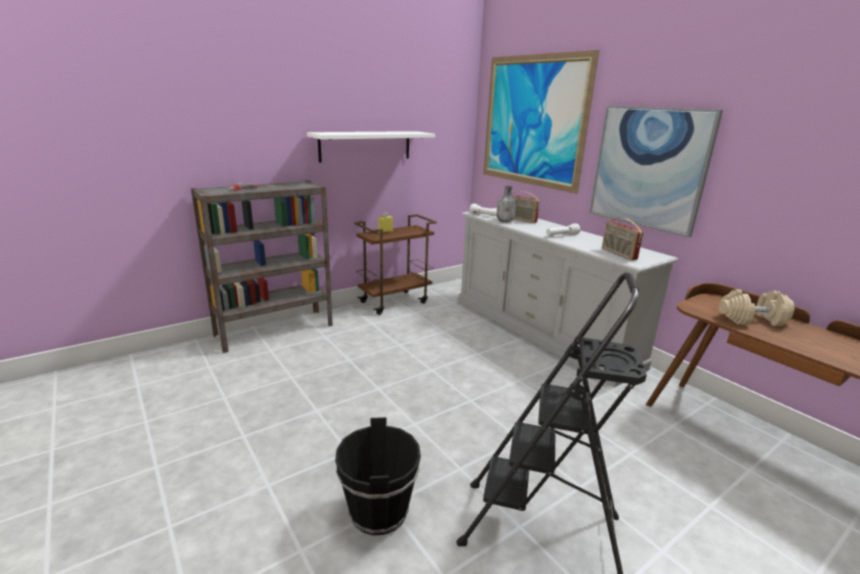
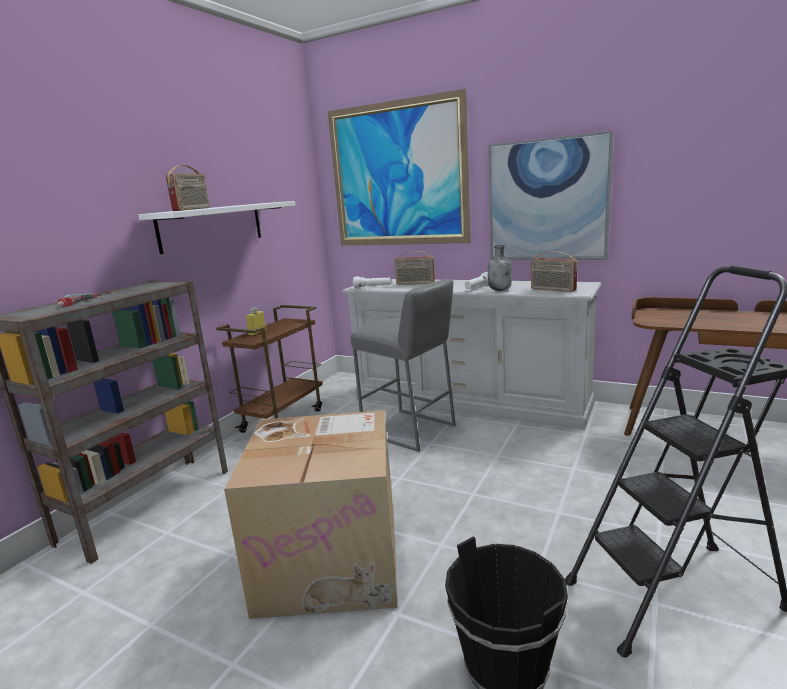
camera: 25 degrees left, 5 degrees down
(341, 404) = (332, 560): none -> cardboard box
(342, 133) = (192, 209): none -> radio
(472, 339) = (410, 430): none -> grey stool
(505, 221) = (403, 287): grey bottle -> grey bottle (500, 290)
(752, 319) = (702, 318): beige dumbbell -> none

